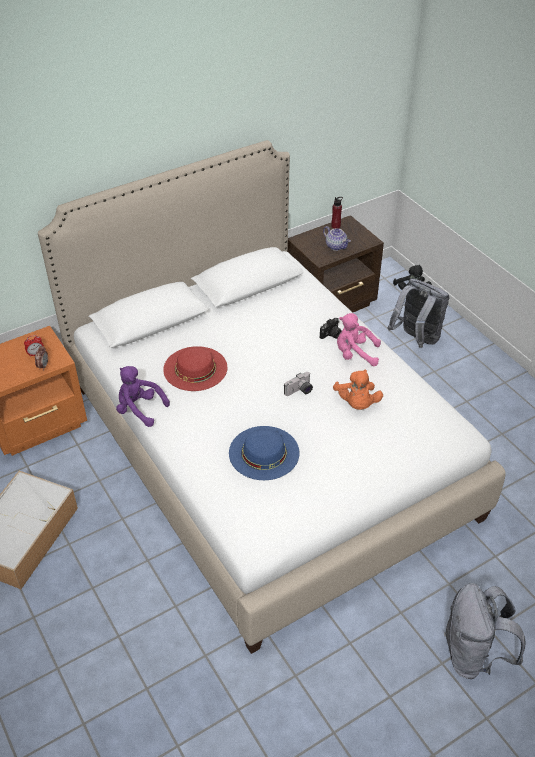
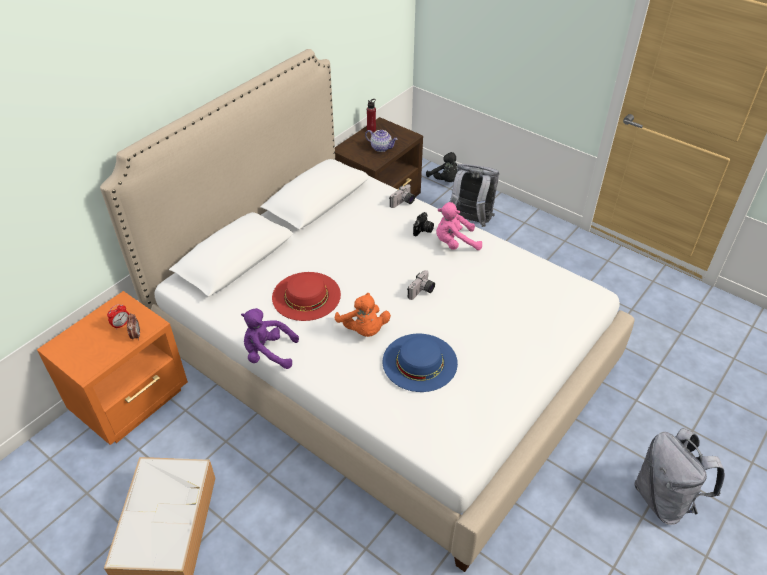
camera: 20 degrees left, 0 degrees up
(326, 304) = (403, 203): none -> camera
(356, 403) = (481, 289): orange plush toy -> orange plush toy (363, 330)

